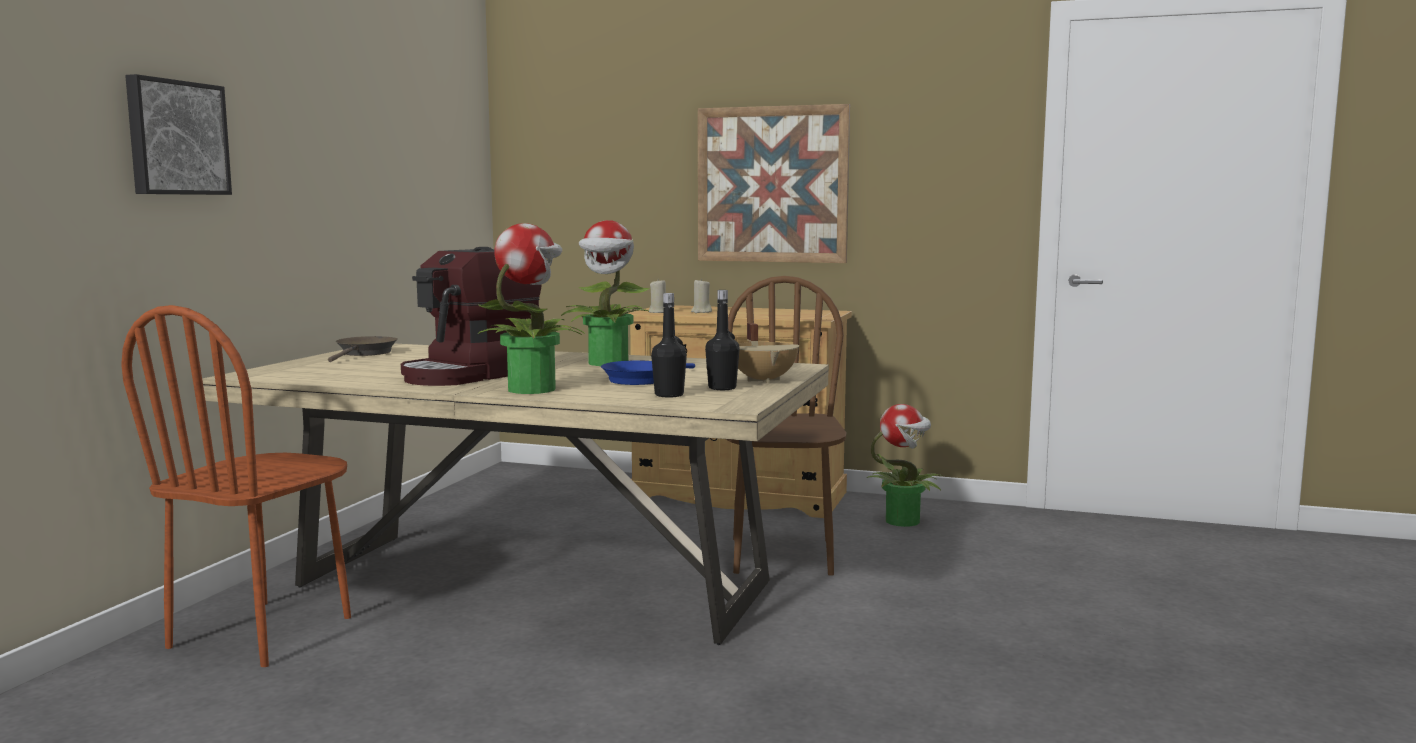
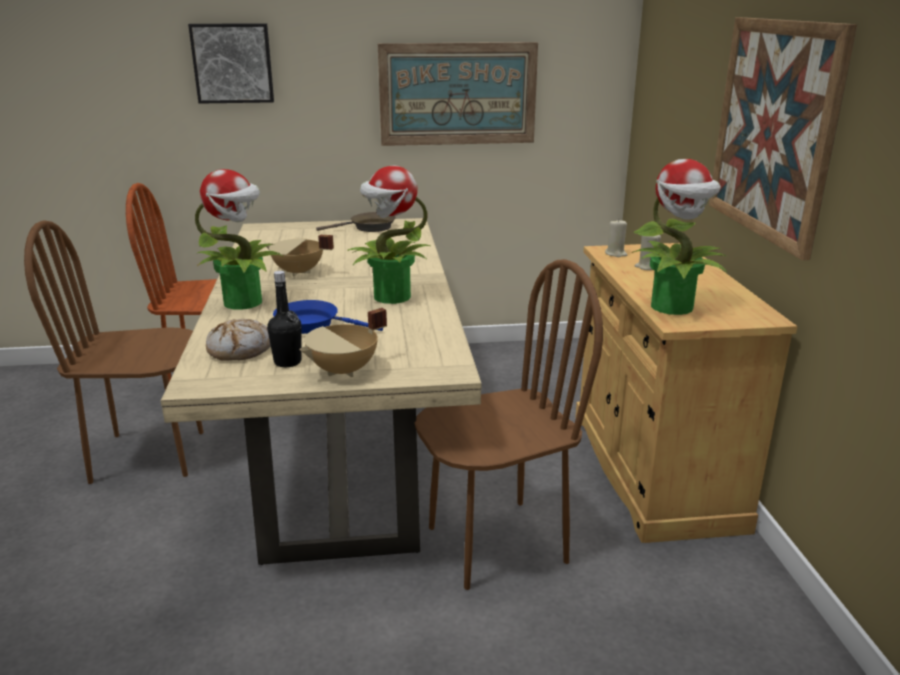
camera: 65 degrees right, 15 degrees up
(383, 191) = (458, 94): none -> picture
(393, 688) = (149, 455): none -> brown chair
(471, 375) = (298, 272): coffee machine -> beige cooking pot
(669, 395) = (240, 349): black bottle -> bread
(903, 521) = (693, 603): potted plant -> potted plant (673, 307)

